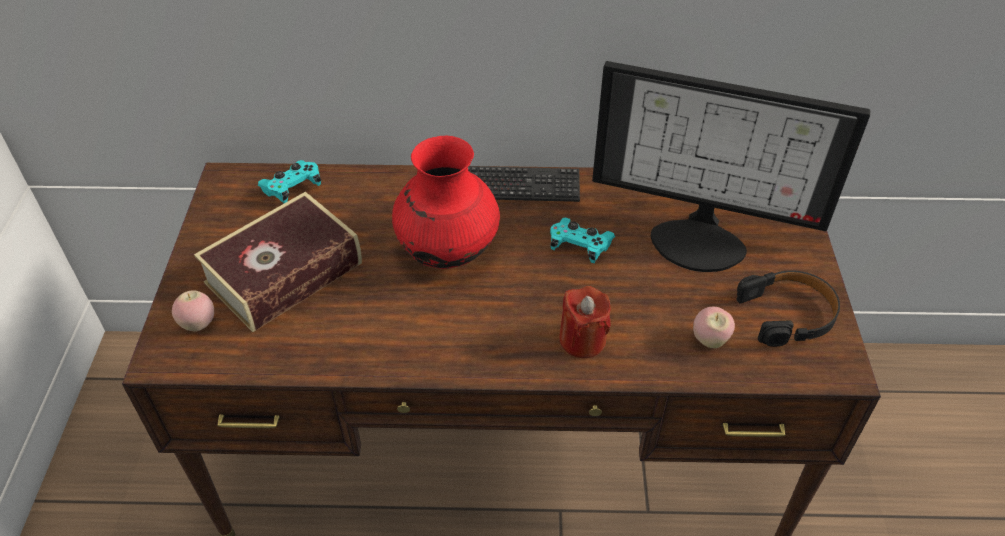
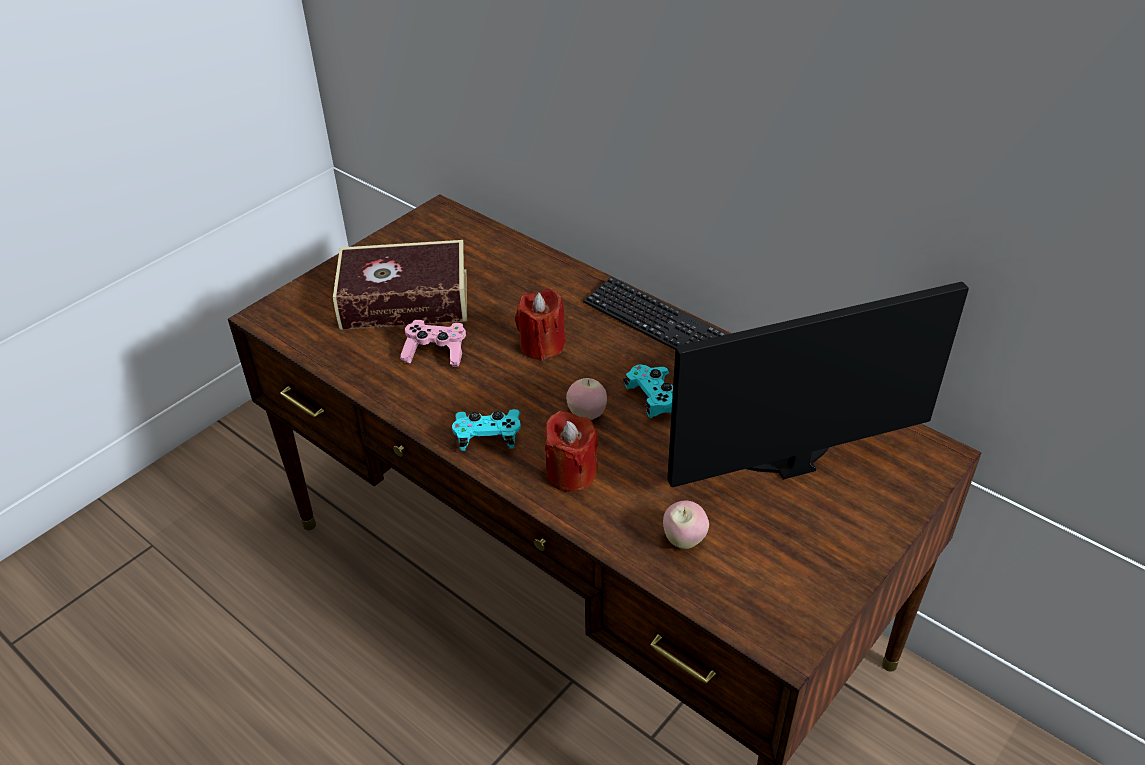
camera: 40 degrees right, 5 degrees down
(199, 324) = (312, 305): apple -> apple (587, 415)
(292, 188) = (478, 241): turquoise game controller -> turquoise game controller (488, 437)
(365, 305) = (435, 353): none -> pink game controller
(447, 251) = (542, 346): red vase -> red candle
(700, 238) = (782, 453): monitor -> monitor turned 105 degrees clockwise
(788, 314) = (790, 564): black headphones -> none

